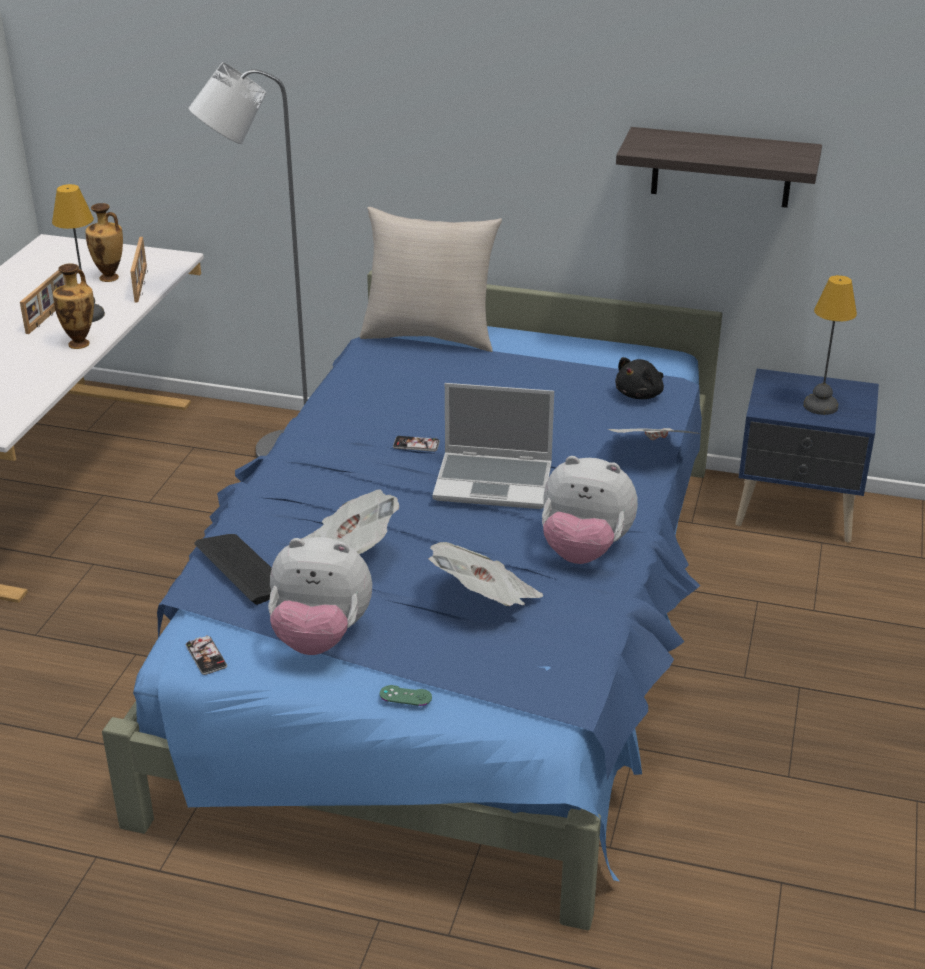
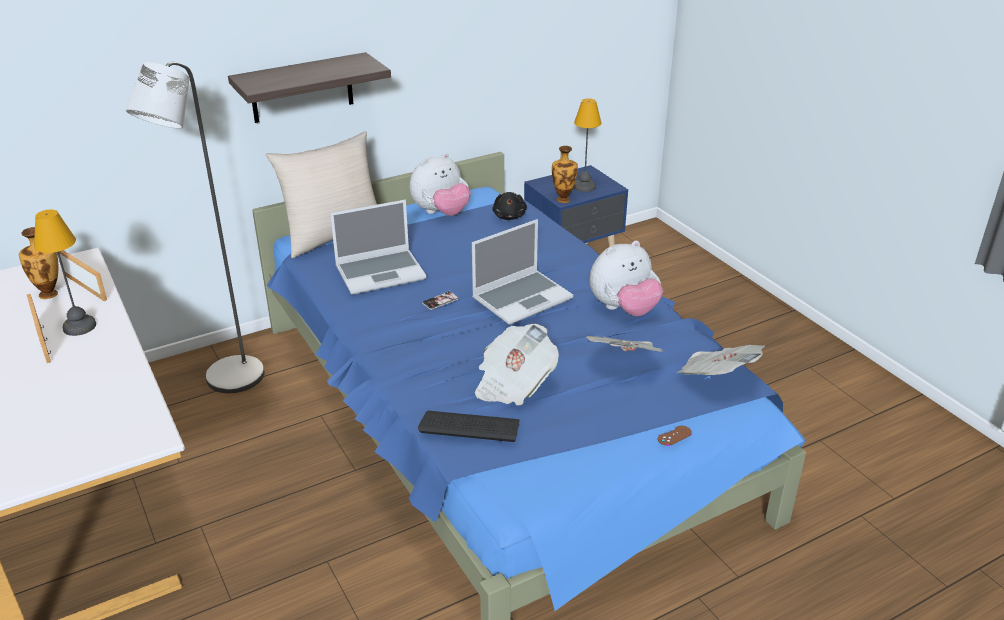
camera: 45 degrees left, 0 degrees up
(80, 343) = (111, 347): vase -> vase (563, 199)
(206, 656) = (531, 491): phone -> none
(320, 637) = (579, 436): plush toy -> plush toy (441, 213)
(405, 696) = (674, 436): green game controller -> brown game controller
(411, 390) = (381, 272): none -> laptop
(652, 452) = (567, 243): newspaper -> newspaper (717, 377)
(721, 167) = (487, 52): shelf -> shelf (302, 88)

